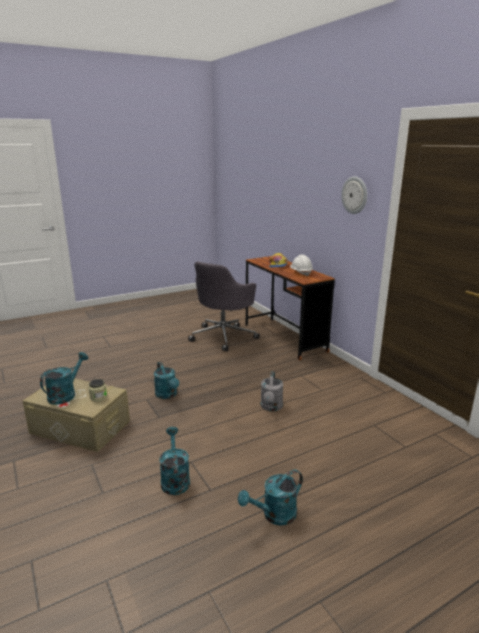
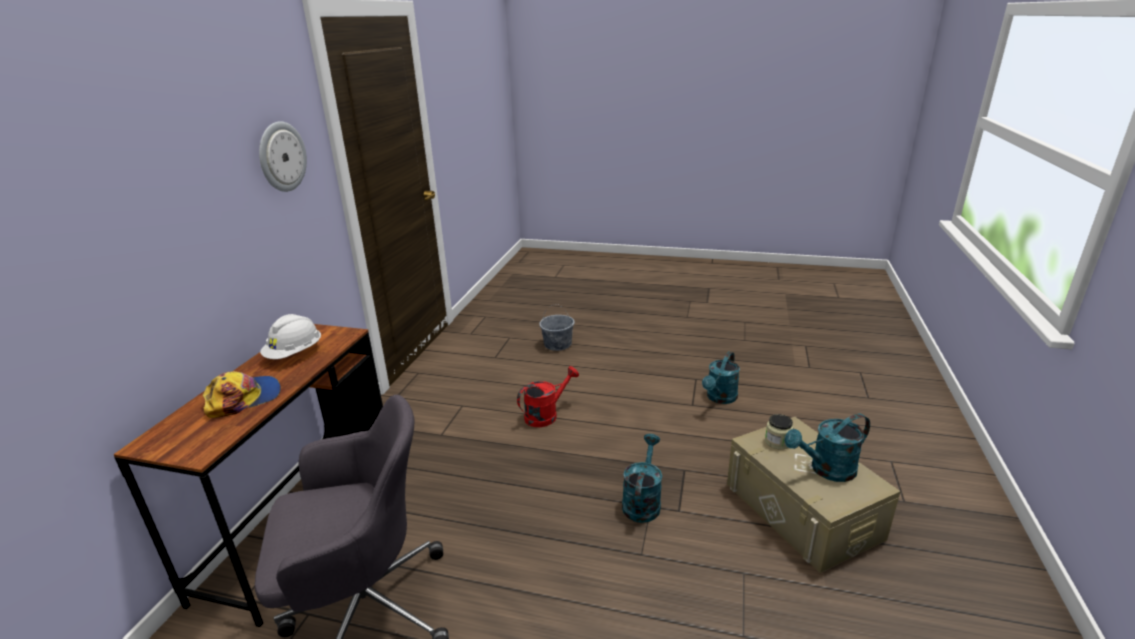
camera: 135 degrees left, 5 degrees up
(271, 407) = (546, 415): grey watering can -> red watering can
(274, 515) = (666, 348): turquoise watering can -> none
(362, 462) = (557, 344): none -> grey bucket

